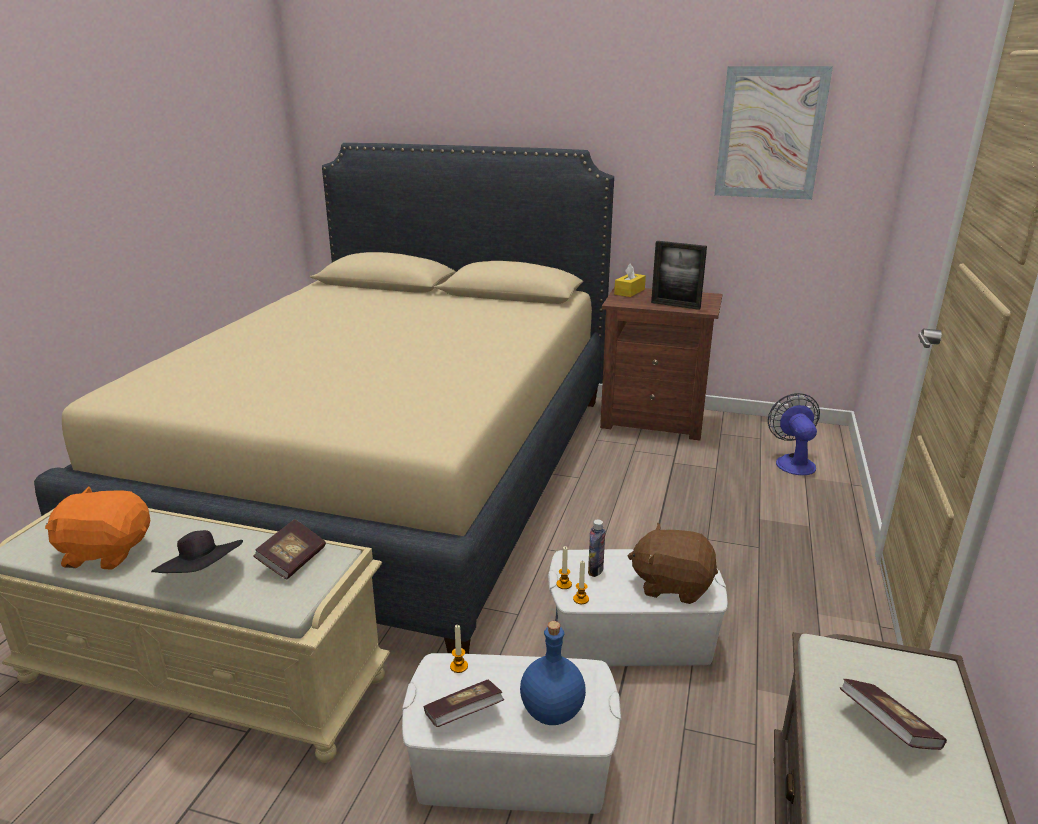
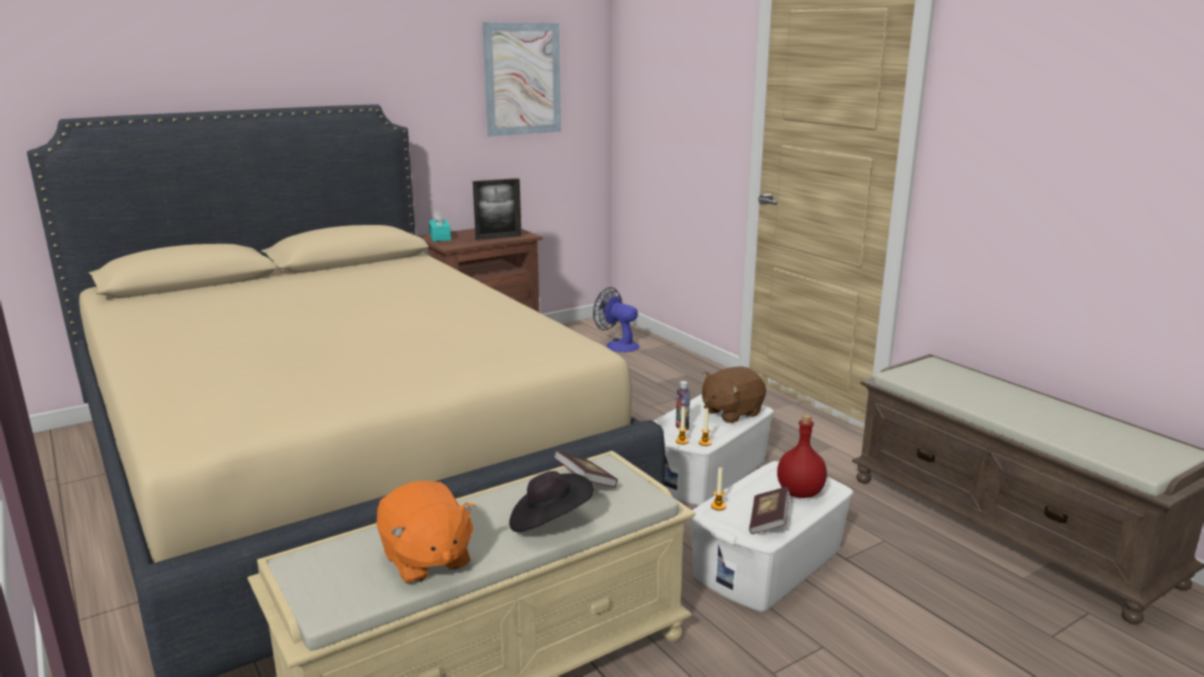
camera: 50 degrees left, 5 degrees down
(106, 552) = (426, 560): orange plush toy -> orange plush toy turned 75 degrees counterclockwise
(551, 712) = (799, 493): blue bottle -> red bottle
(629, 292) = (440, 237): yellow tissue box -> turquoise tissue box
(887, 728) = (962, 386): book -> none

